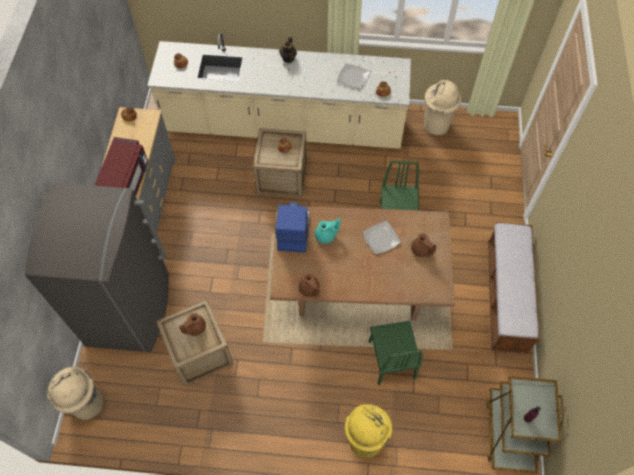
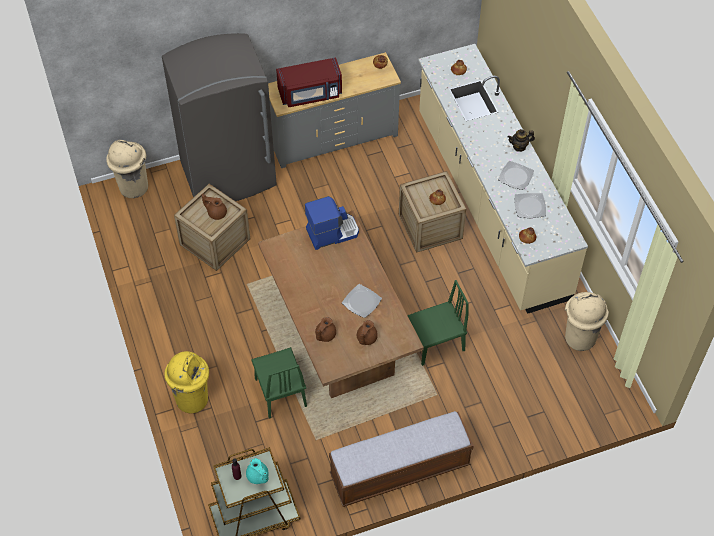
camera: 65 degrees right, 5 degrees down
(309, 290) = (280, 267): brown teapot -> brown teapot (324, 335)
(317, 73) = (515, 177): none -> plate
(326, 236) = (341, 259): turquoise teapot -> turquoise teapot (258, 476)
(391, 359) = (280, 392): green chair -> green chair turned 75 degrees counterclockwise

